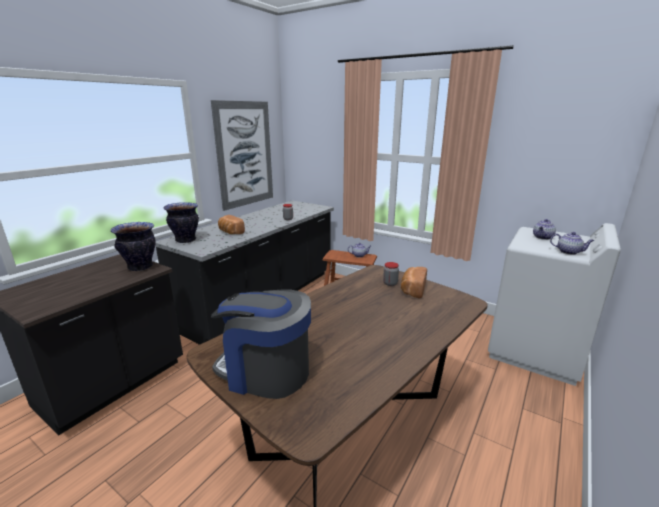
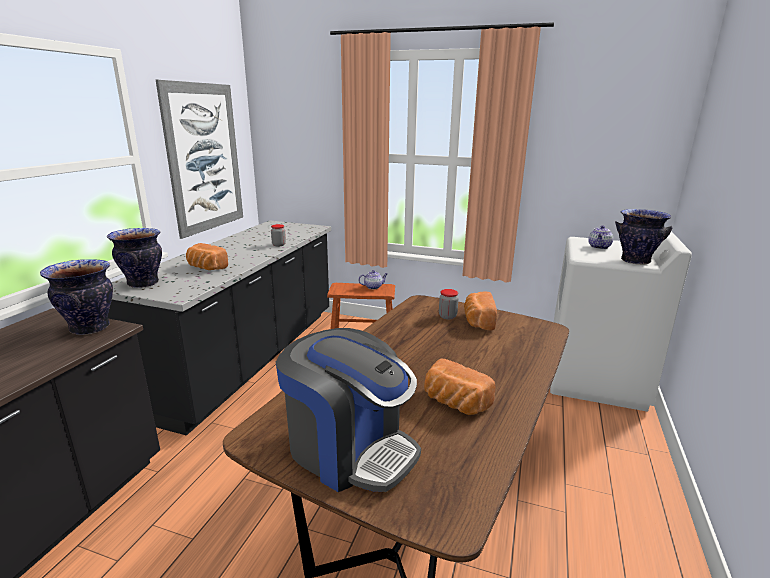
camera: 15 degrees left, 0 degrees up
(265, 371) = (350, 449): coffee machine -> coffee machine turned 150 degrees counterclockwise
(358, 350) = (454, 403): none -> bread
(569, 252) = (635, 261): teapot -> vase

